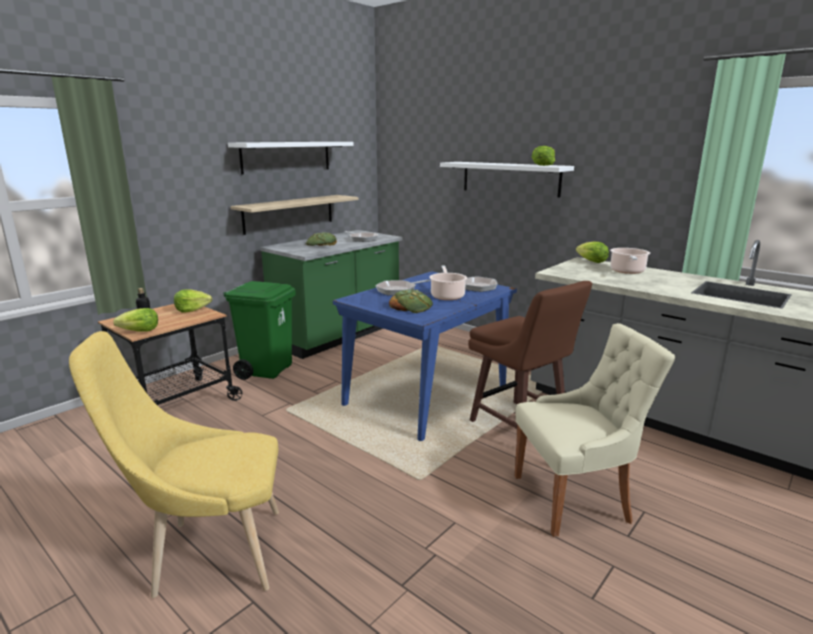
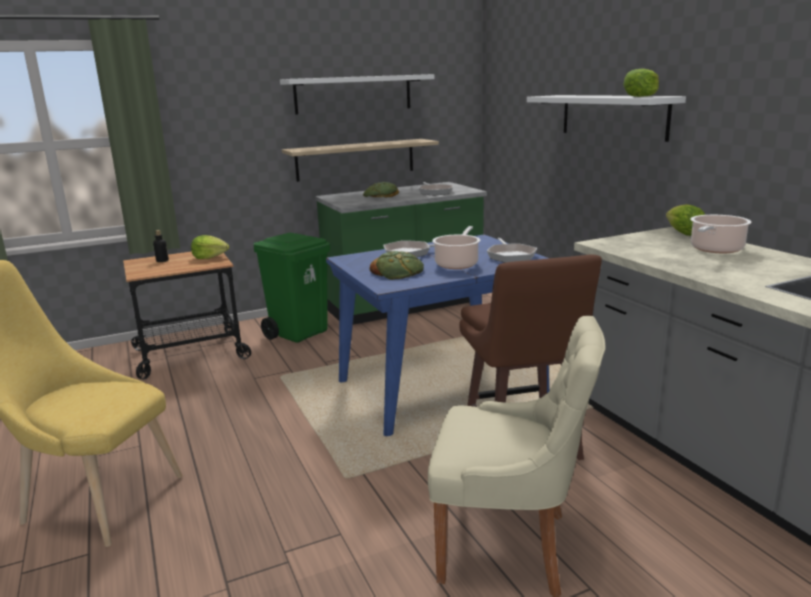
camera: 25 degrees right, 0 degrees up
(140, 331) = (142, 273): lettuce -> none

